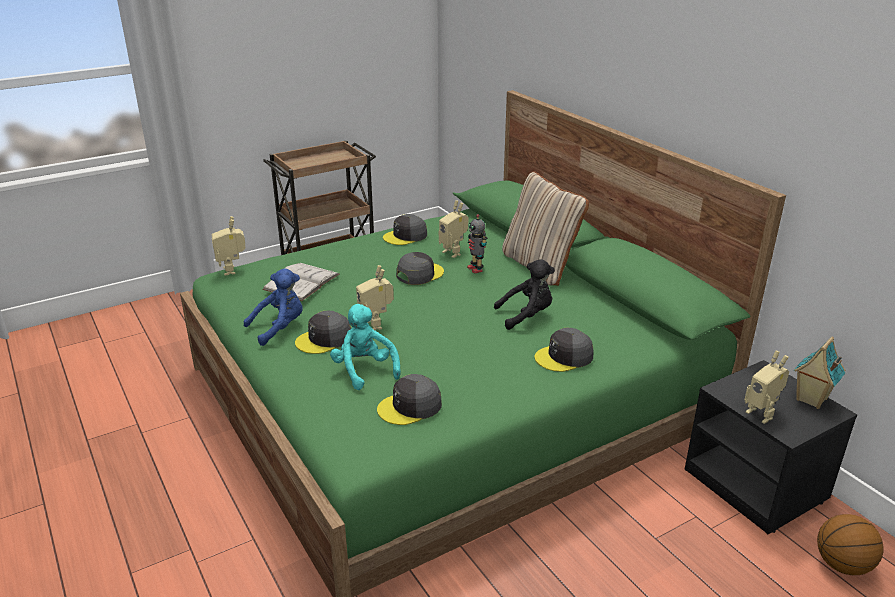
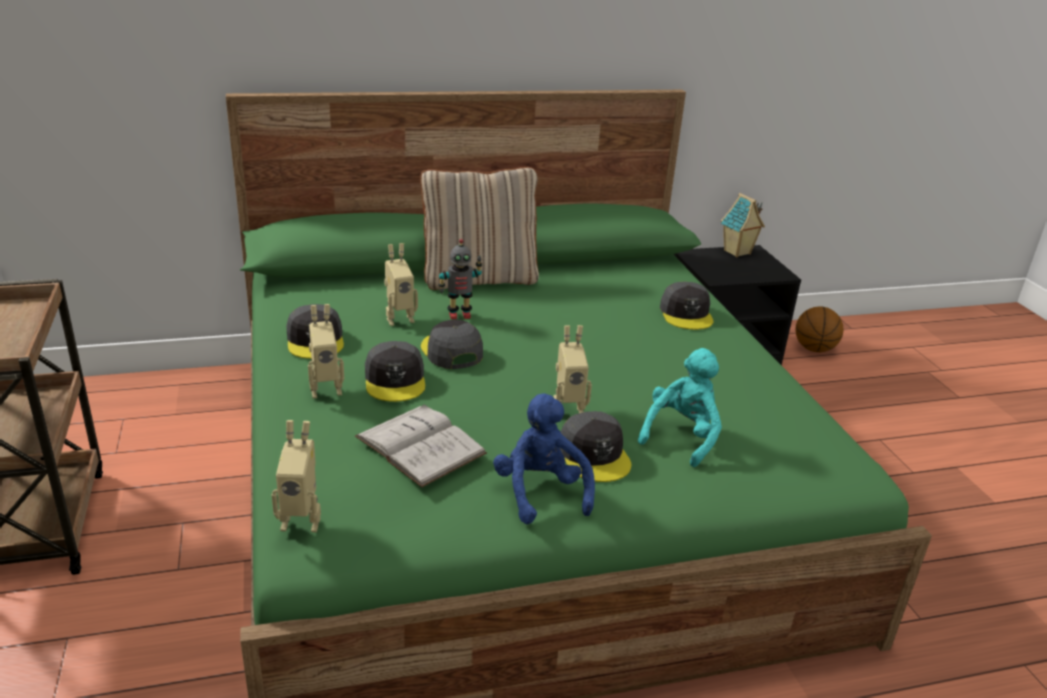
camera: 75 degrees left, 0 degrees up
(364, 370) = (682, 436): turquoise plush toy -> turquoise plush toy turned 135 degrees clockwise
(410, 407) = (767, 419): grey cap -> grey cap (395, 380)
(527, 316) = (592, 313): black plush toy -> none
(761, 414) = (753, 275): toy robot -> toy robot (325, 389)

